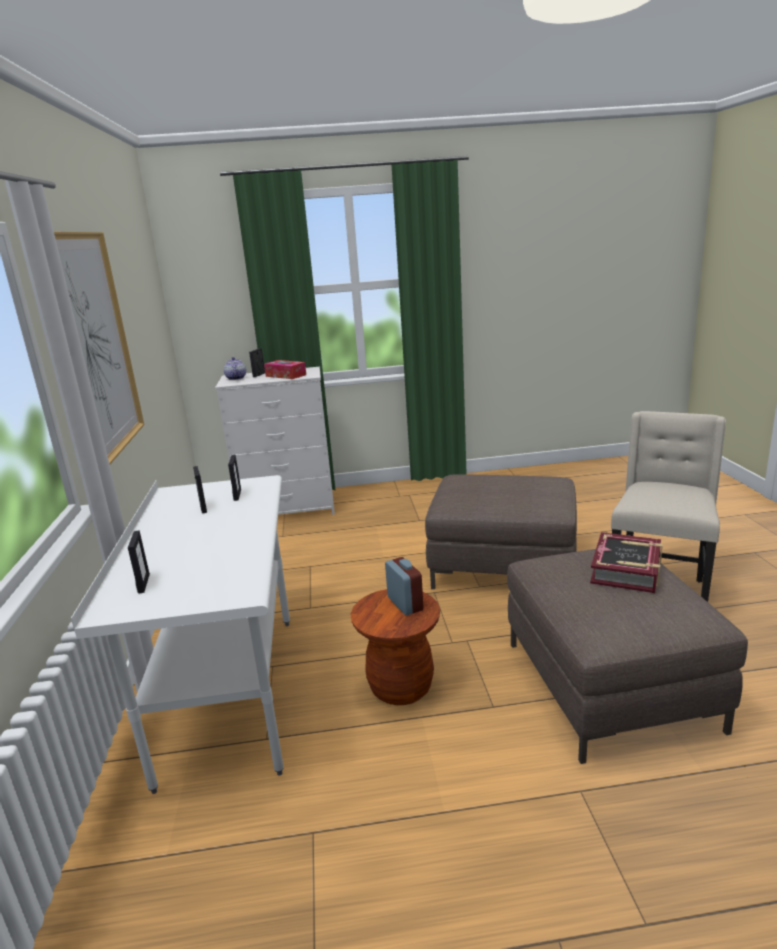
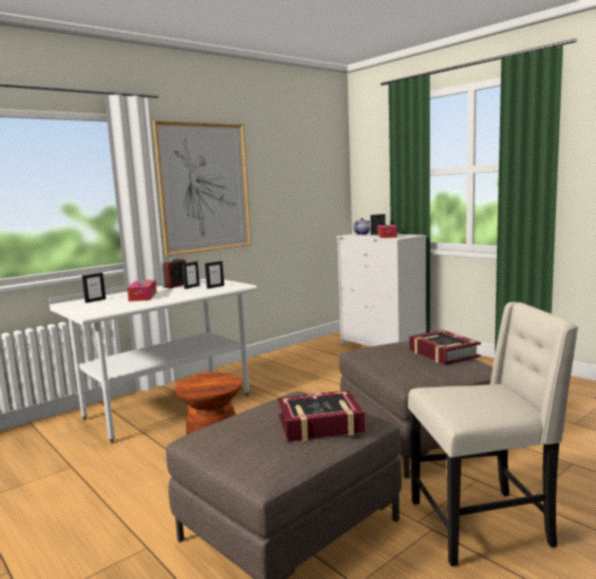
camera: 55 degrees right, 10 degrees down
(196, 545) = (143, 296): none -> tissue box
(405, 604) = (219, 383): alarm clock -> alarm clock (175, 286)
(510, 480) = (443, 353): none -> book

